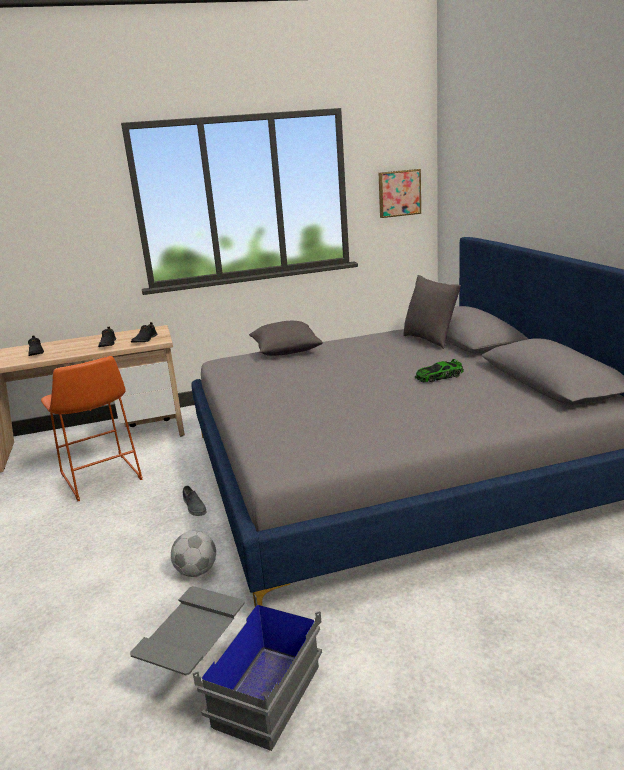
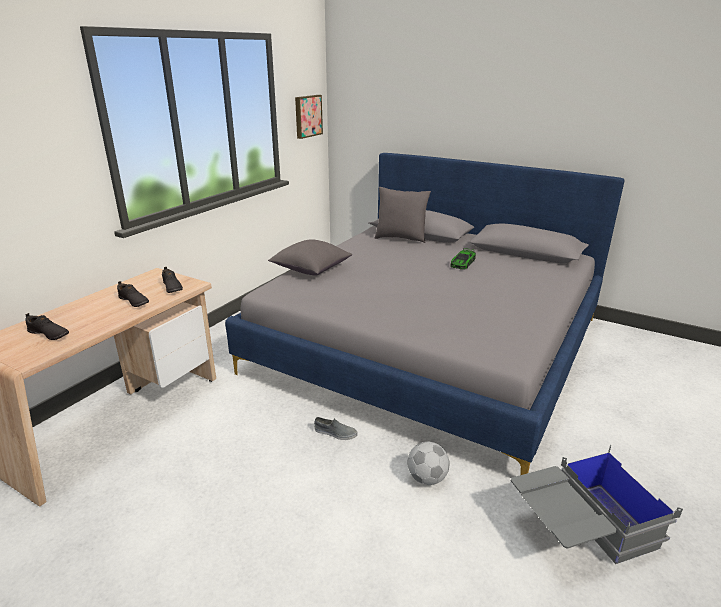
camera: 45 degrees left, 5 degrees up
(101, 479) = (196, 452): orange stool -> none

